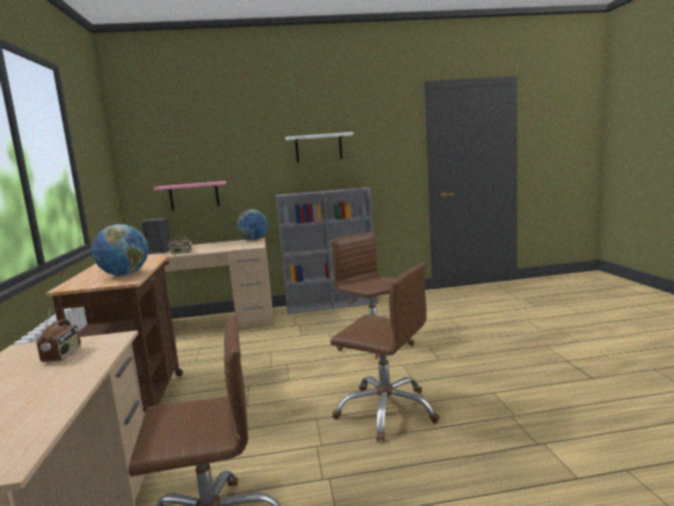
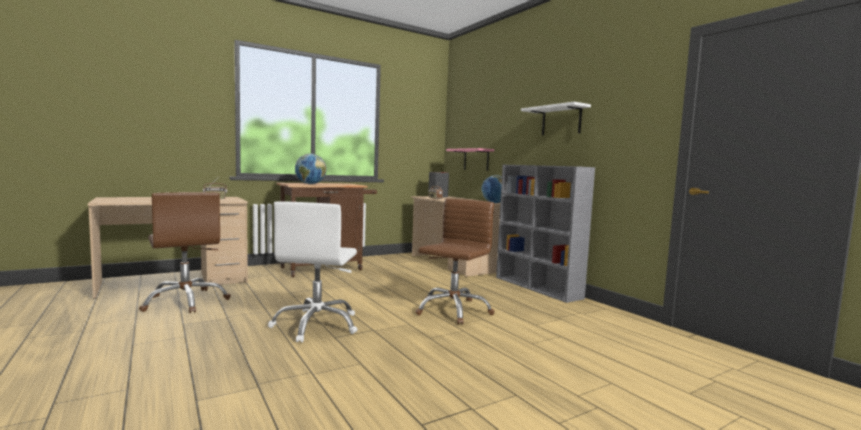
camera: 65 degrees right, 5 degrees down
(387, 411) = (317, 325): brown office chair -> white office chair

